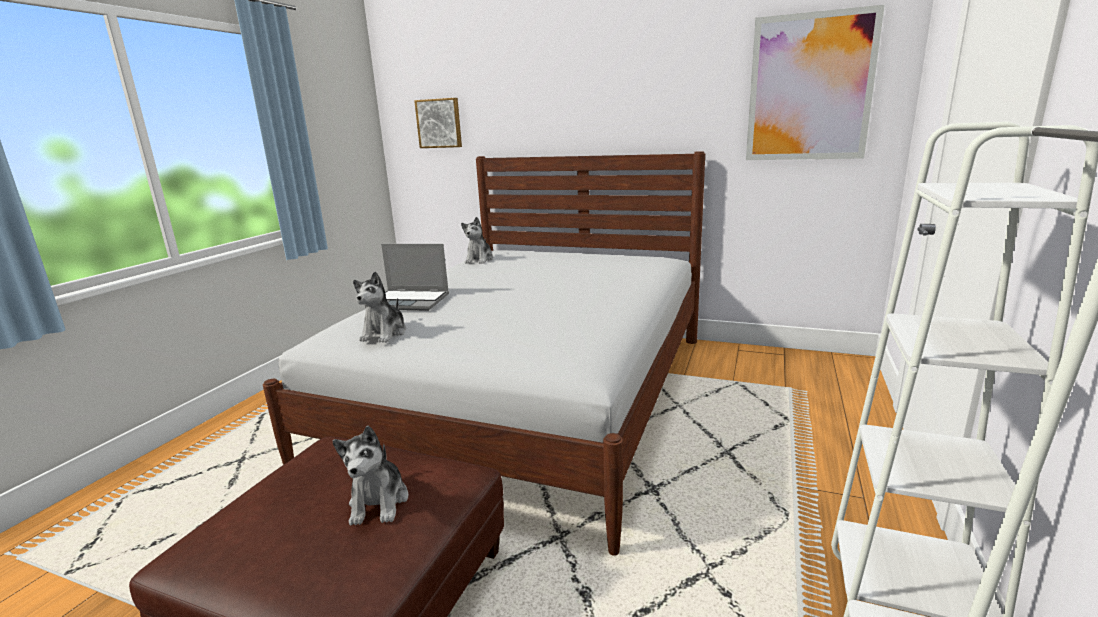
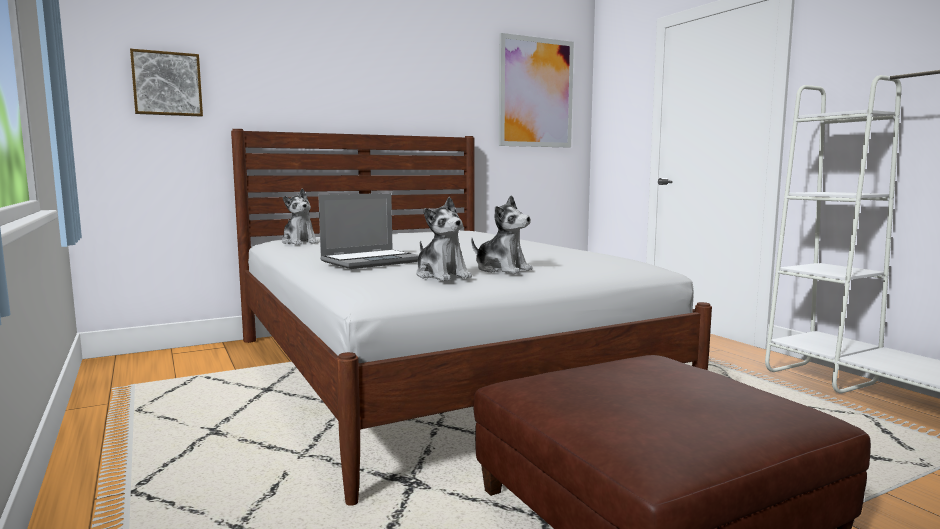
camera: 50 degrees left, 10 degrees down
(379, 502) = (672, 379): plush toy -> plush toy (502, 269)

